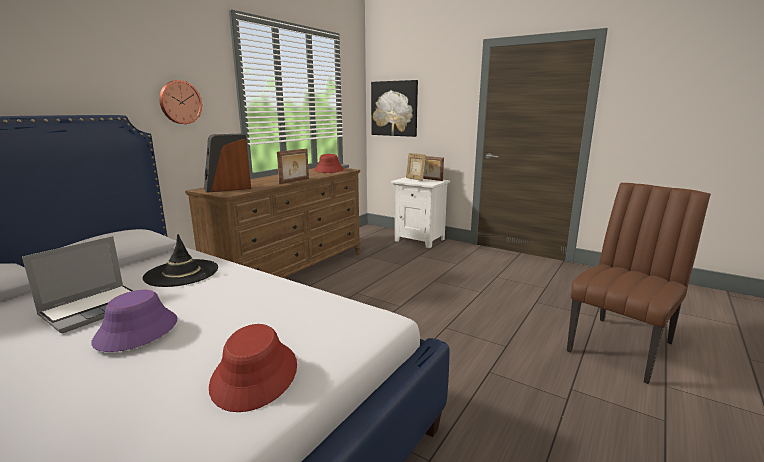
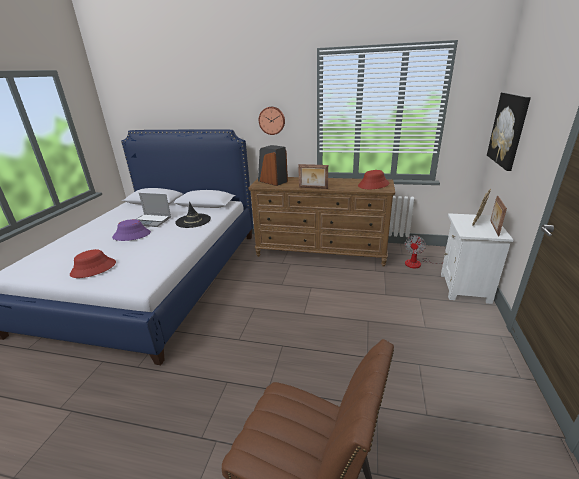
camera: 70 degrees right, 10 degrees up
(370, 242) = (418, 263): none -> fan

